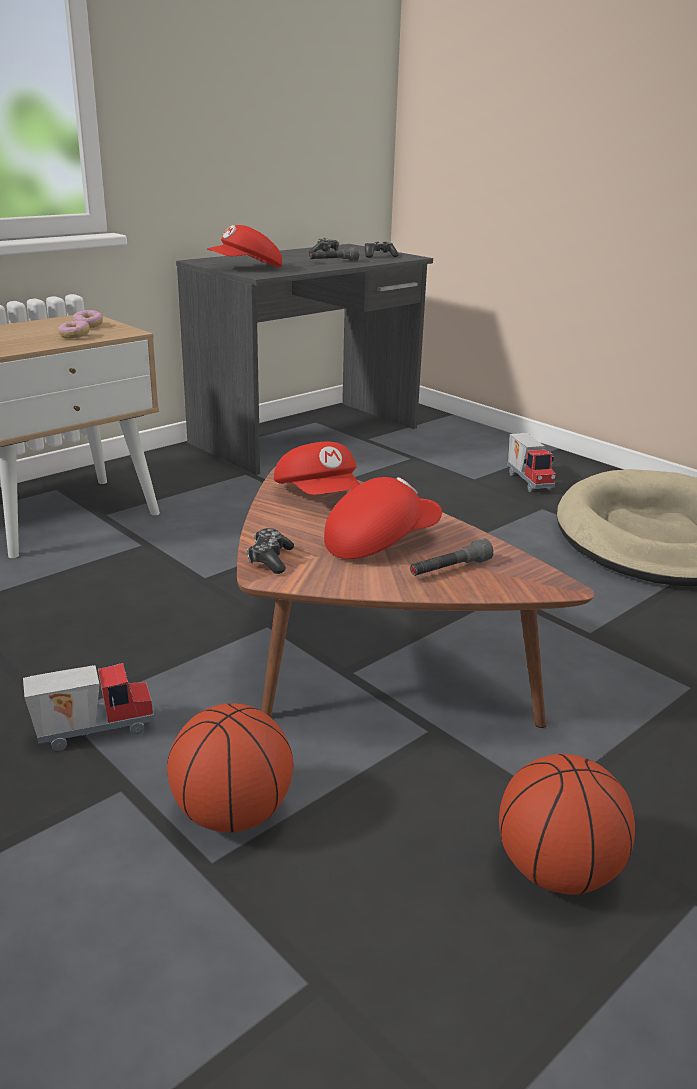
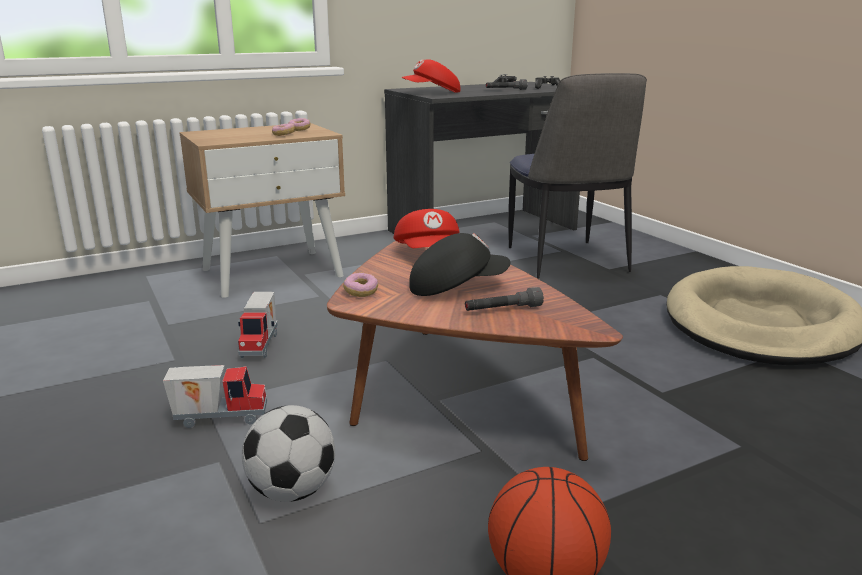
camera: 15 degrees right, 5 degrees down
(232, 815) = (292, 491): basketball -> football
(270, 559) = (361, 292): game controller -> donut
(379, 542) = (456, 287): red cap -> black cap
(422, 471) = (567, 261): none -> chair
(530, 481) = (658, 274): toy truck -> toy truck (261, 345)

